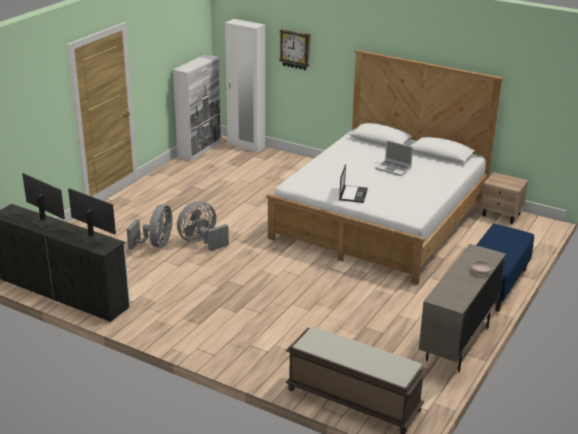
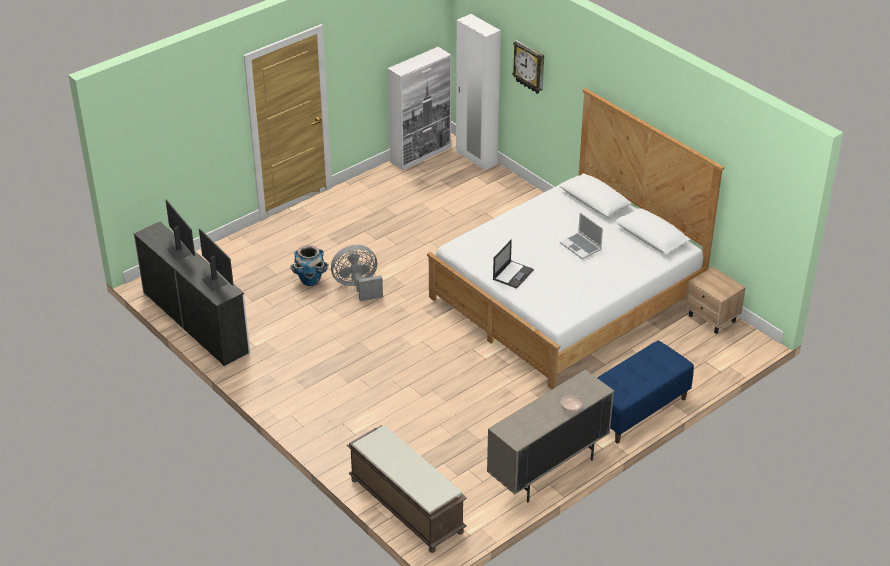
camera: 20 degrees right, 10 degrees up
(156, 244) = (310, 280): grey fan -> planter

